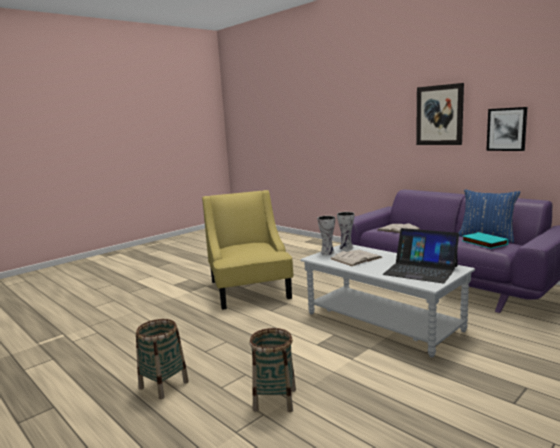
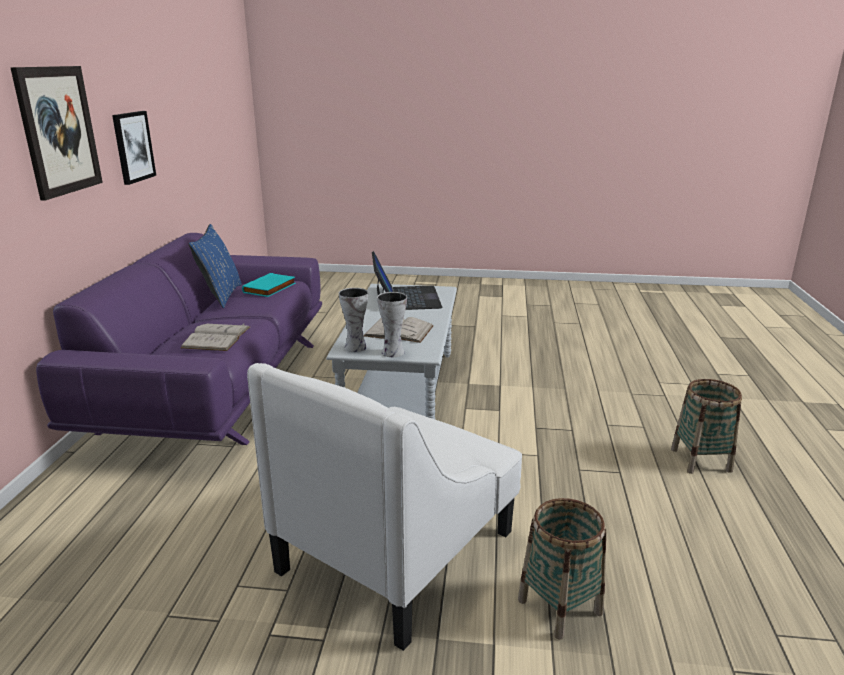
camera: 130 degrees left, 10 degrees up
(249, 289) = (397, 550): yellow armchair -> white armchair
(275, 400) = (609, 396): basket -> basket (559, 606)

